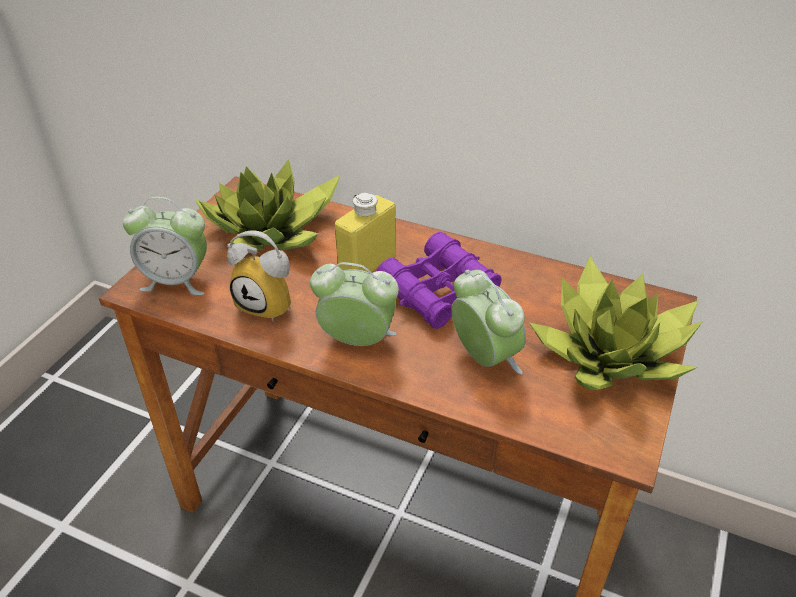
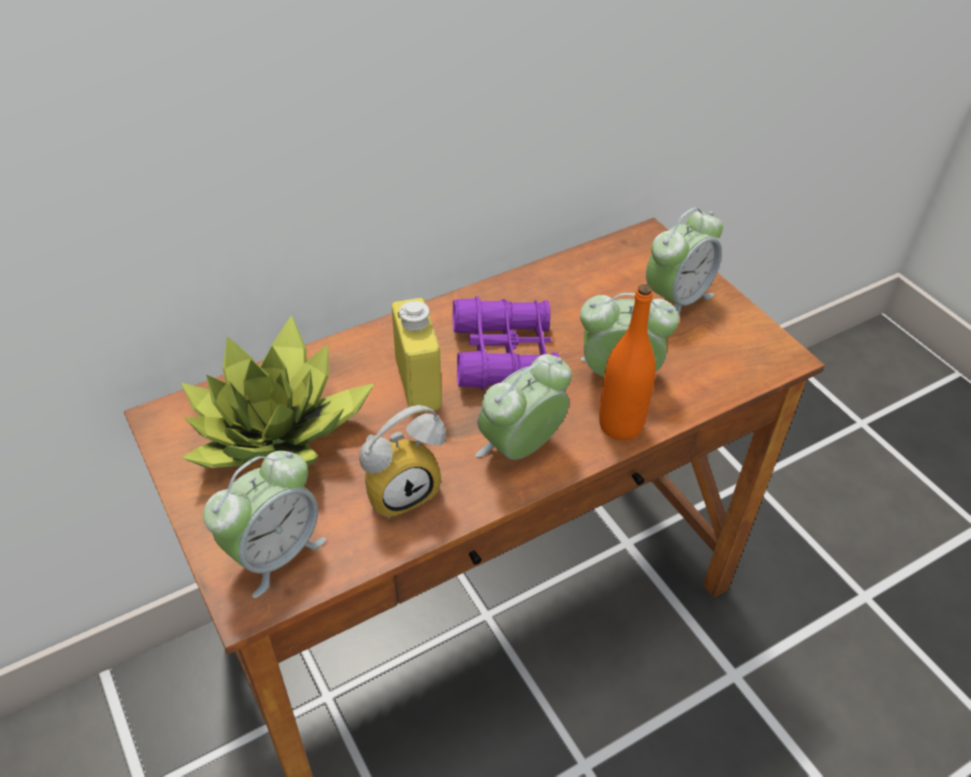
camera: 55 degrees left, 5 degrees up
(432, 382) = (620, 425): none -> orange bottle
(611, 353) = (676, 300): potted plant -> alarm clock

